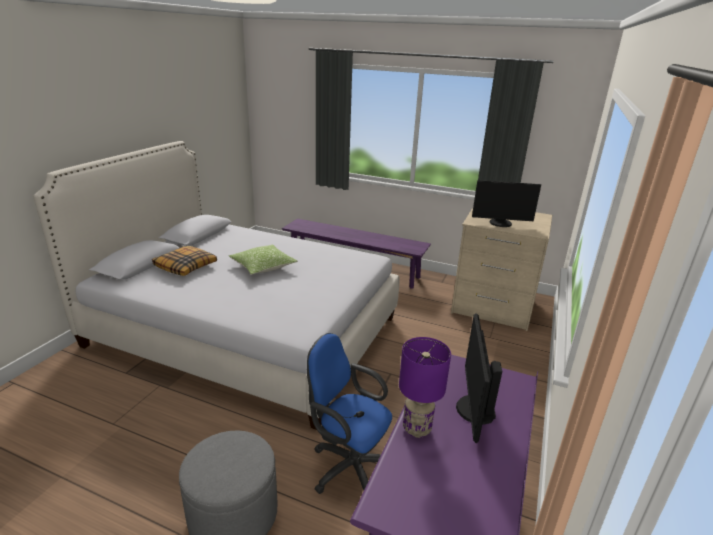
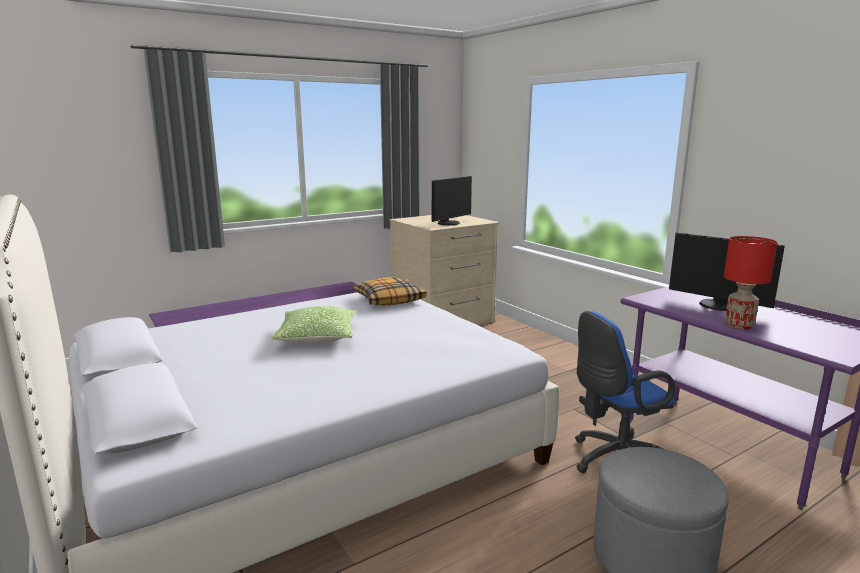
camera: 55 degrees left, 10 degrees down
(186, 266) = (224, 381): pillow -> pillow (389, 299)
(416, 428) = (738, 325): purple table lamp -> red table lamp

